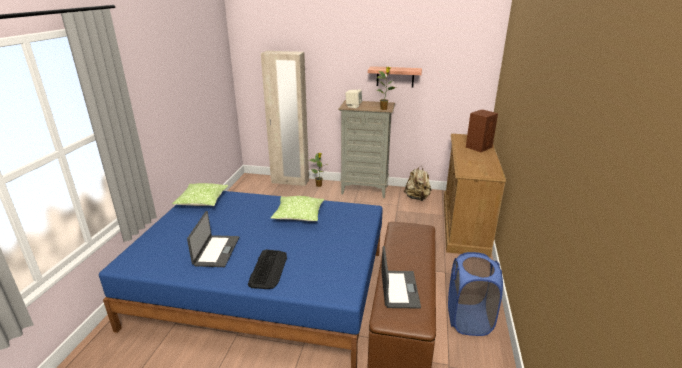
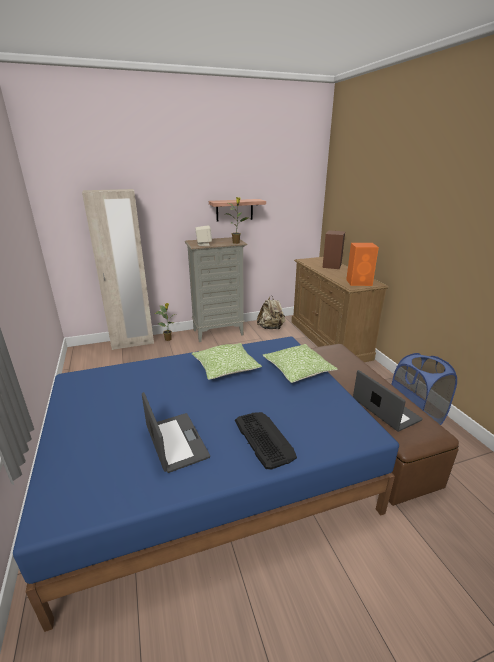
camera: 30 degrees left, 0 degrees up
(202, 201) = (86, 387): pillow -> pillow (298, 370)
(479, 170) = (359, 282): none -> orange speaker

